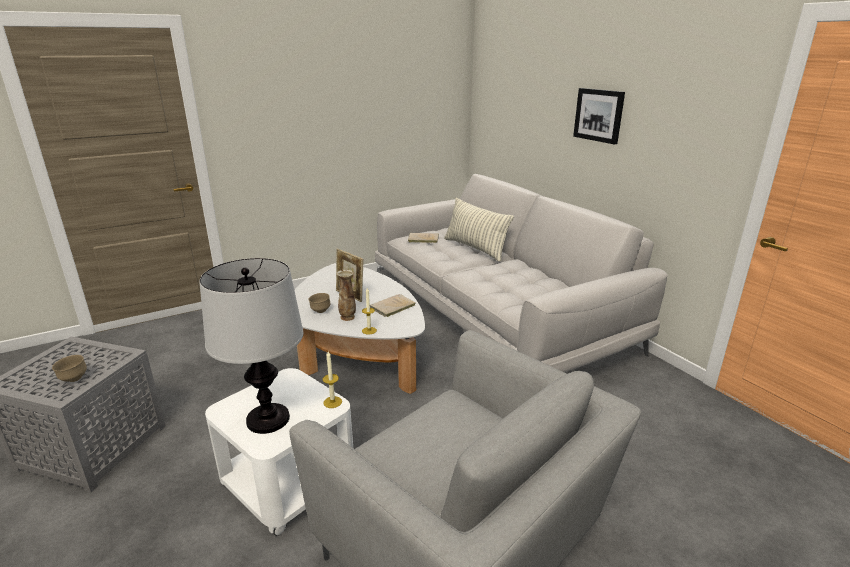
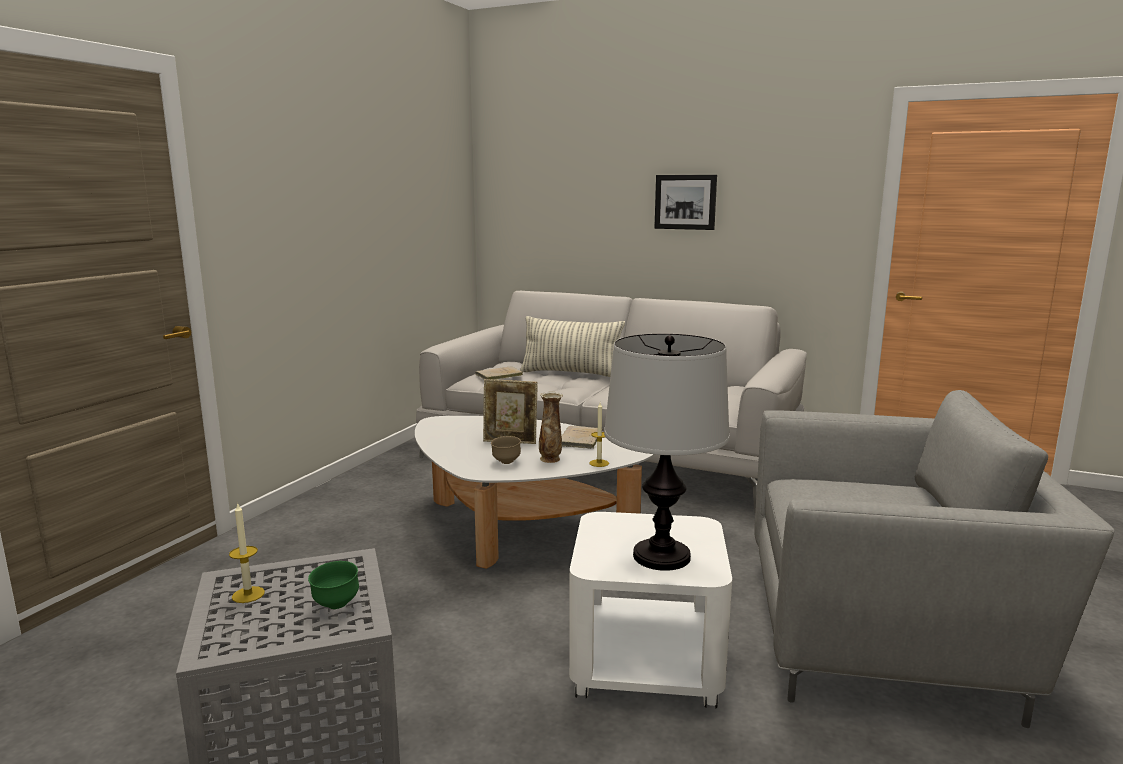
camera: 35 degrees left, 10 degrees down
(73, 379) = (336, 605): brown bowl -> green bowl
(332, 402) = (693, 522): candle -> candle (248, 594)

